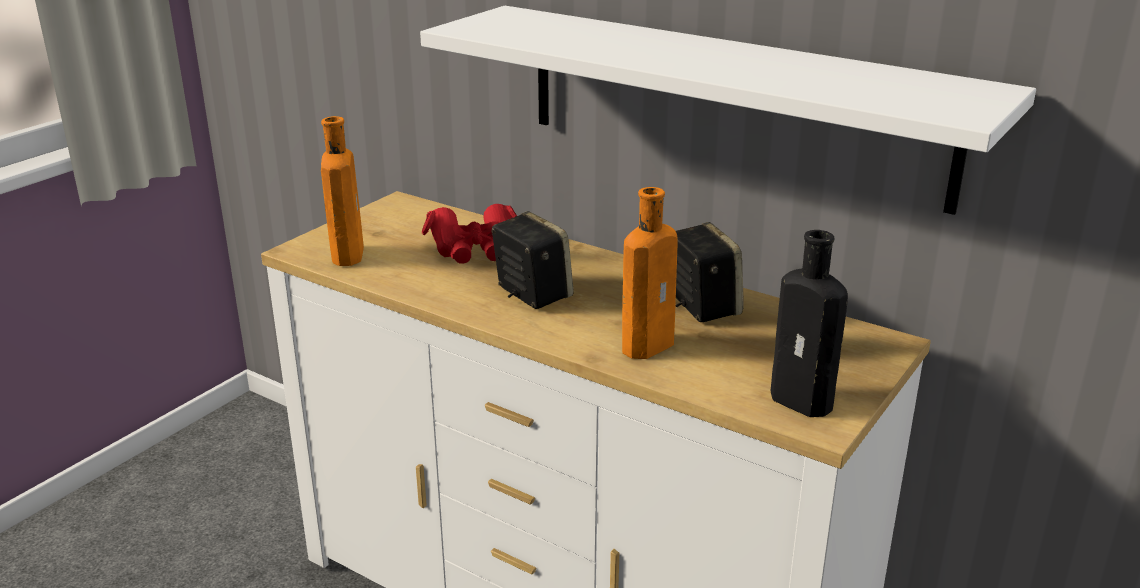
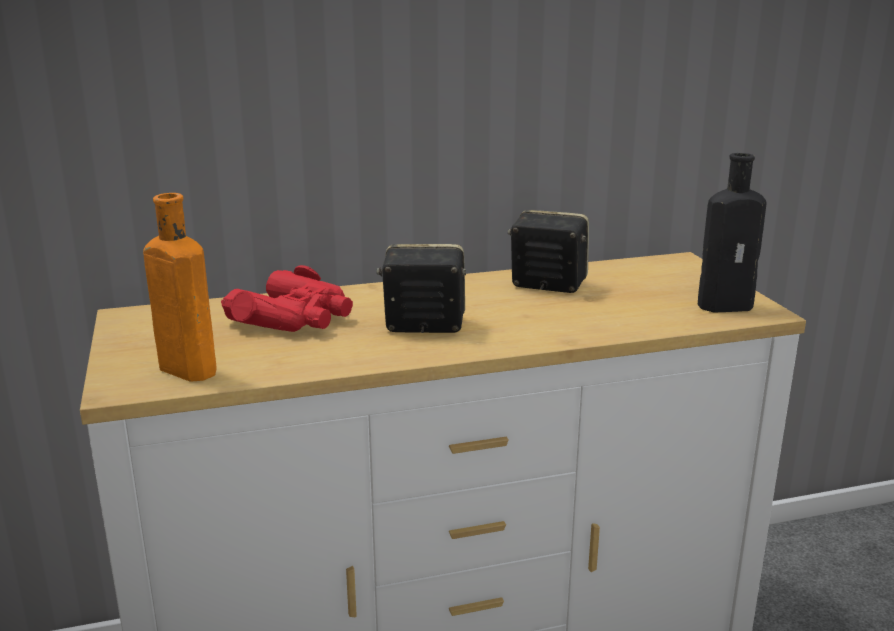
camera: 50 degrees left, 5 degrees down
(650, 344) = (578, 317): orange bottle -> none
(731, 103) = (508, 101): white shelf -> none

